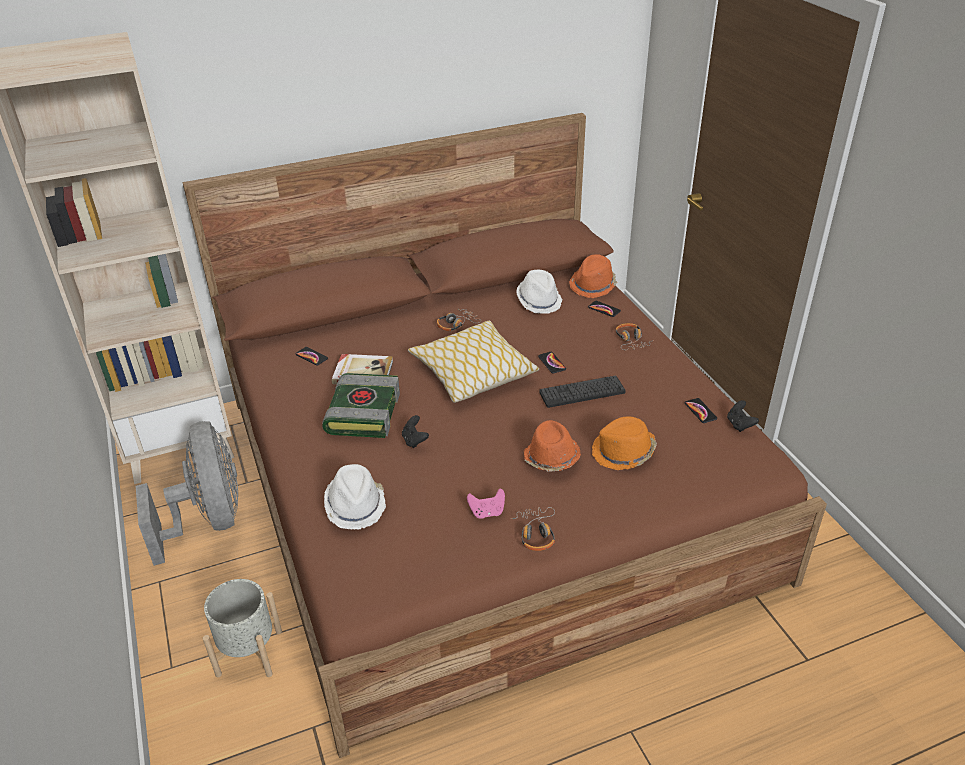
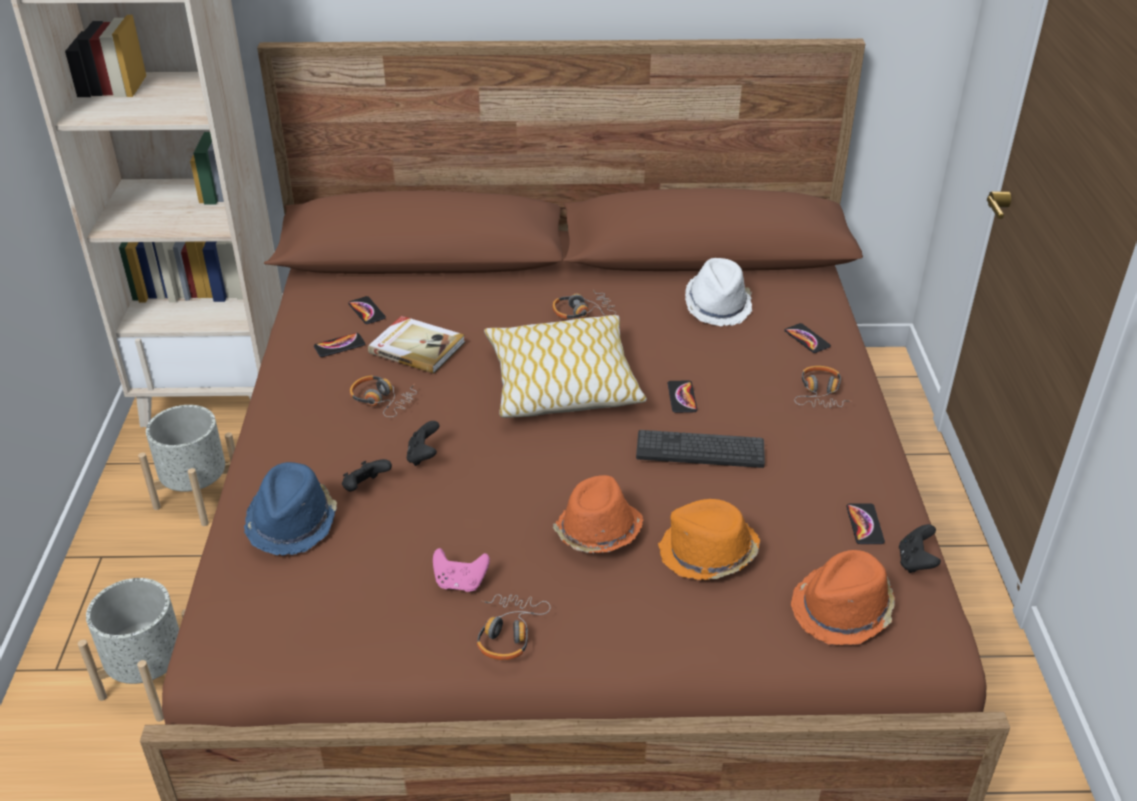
camera: 20 degrees right, 0 degrees up
(209, 520) = (198, 497): grey fan -> grey planter
(308, 384) = (339, 346): none -> phone
(355, 505) = (293, 522): white hat -> blue hat
(362, 412) = (382, 400): book -> headphones
(388, 470) = (365, 487): none -> black game controller
(593, 285) = (811, 301): orange hat -> orange hat (843, 610)

